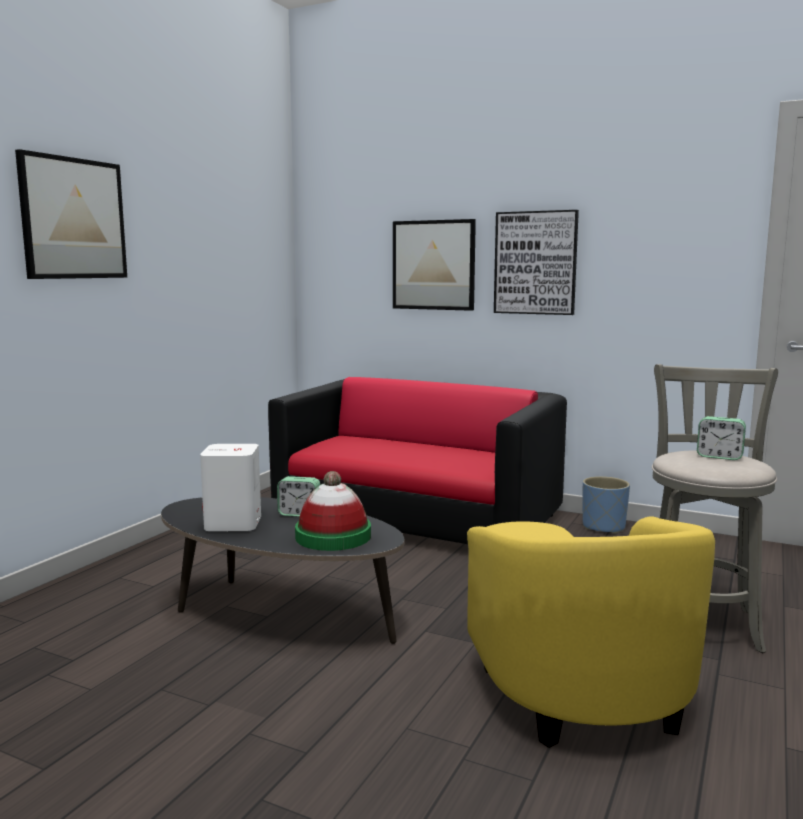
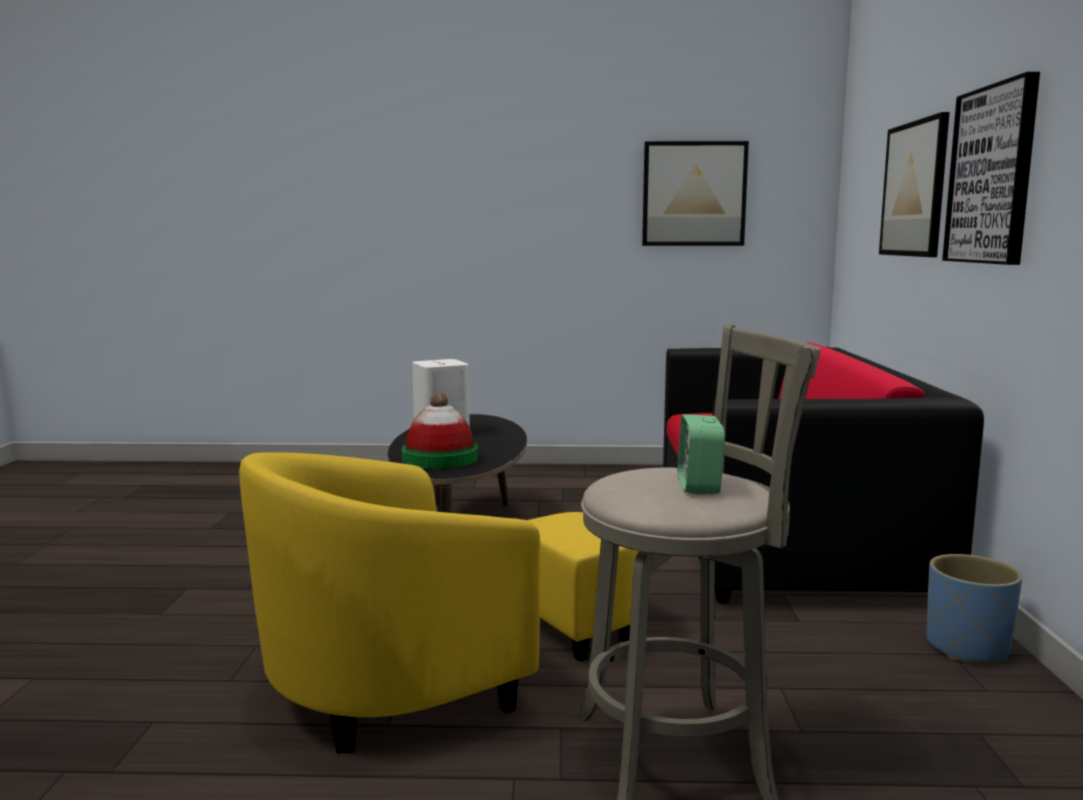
camera: 65 degrees right, 0 degrees up
(73, 219) = (500, 160): picture -> picture (694, 194)
(299, 514) = (488, 442): alarm clock -> none

